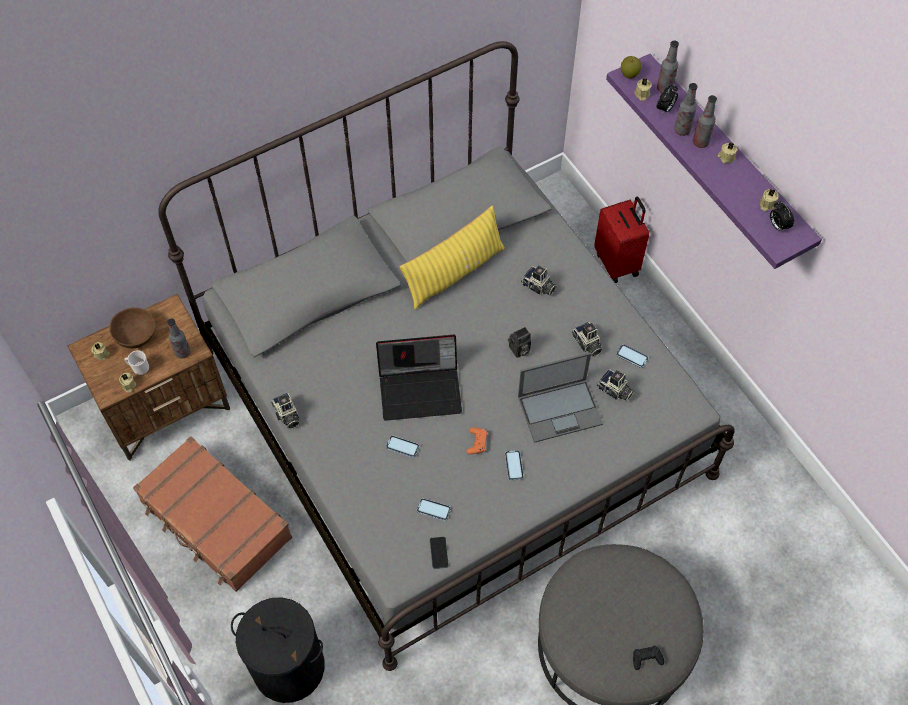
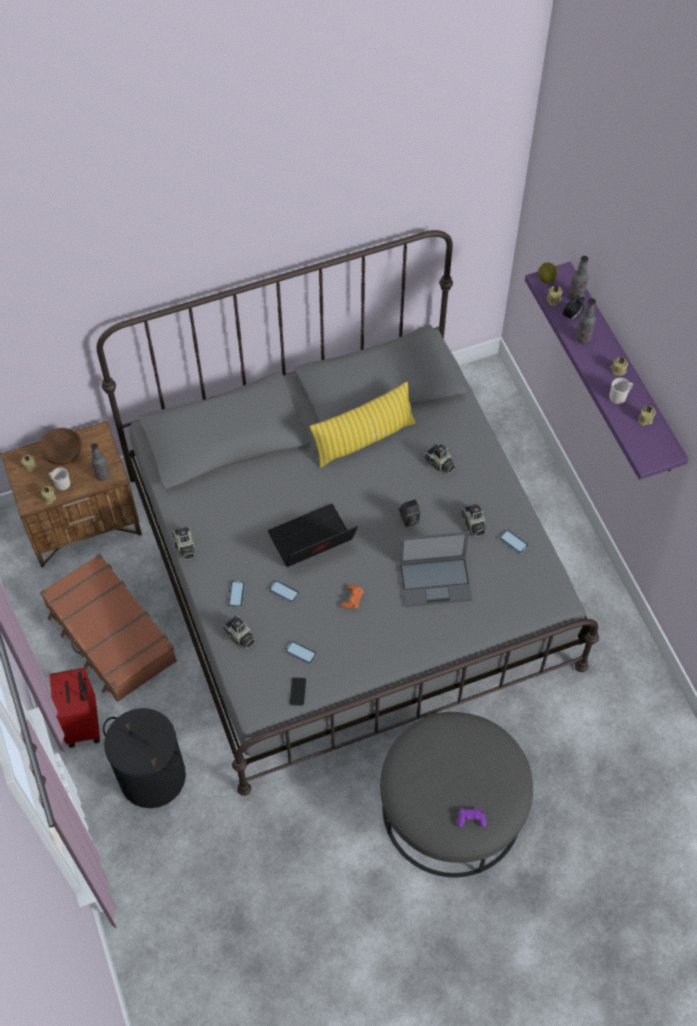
camera: 10 degrees right, 0 degrees up
(421, 389) = (311, 542): laptop -> laptop turned 150 degrees clockwise
(514, 465) = (382, 625): phone -> phone (236, 594)
(614, 391) = (490, 572): camera -> camera (240, 637)
(617, 263) = (534, 452): red suitcase -> red suitcase (84, 723)
(646, 658) = (471, 819): black game controller -> purple game controller
(700, 142) = (597, 352): bottle -> none
(734, 185) = (619, 397): none -> mug
(778, 226) = (650, 441): alarm clock -> none

